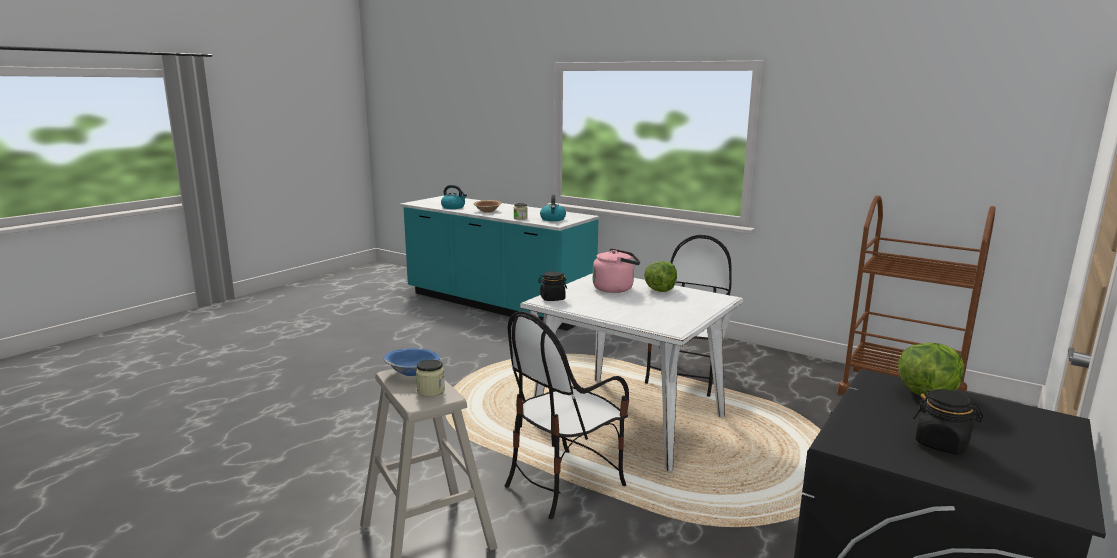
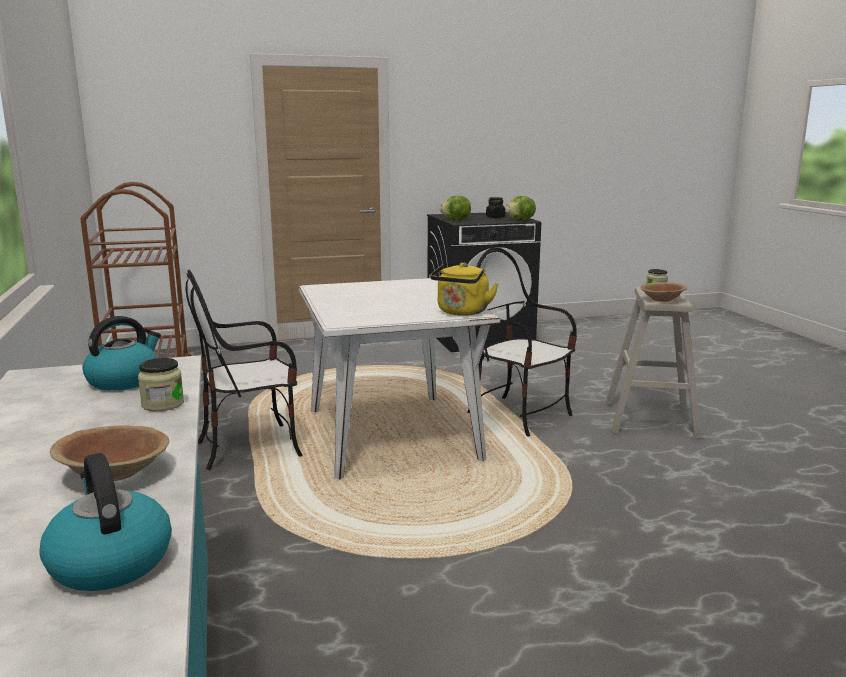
camera: 140 degrees left, 0 degrees up
(413, 372) = (662, 300): blue bowl -> brown bowl
(552, 298) = (462, 312): black jar -> yellow kettle
(564, 483) = (519, 415): chair -> chair turned 135 degrees counterclockwise
(615, 288) = (375, 308): pink kettle -> none
(660, 290) = (342, 299): lettuce -> lettuce (521, 220)

